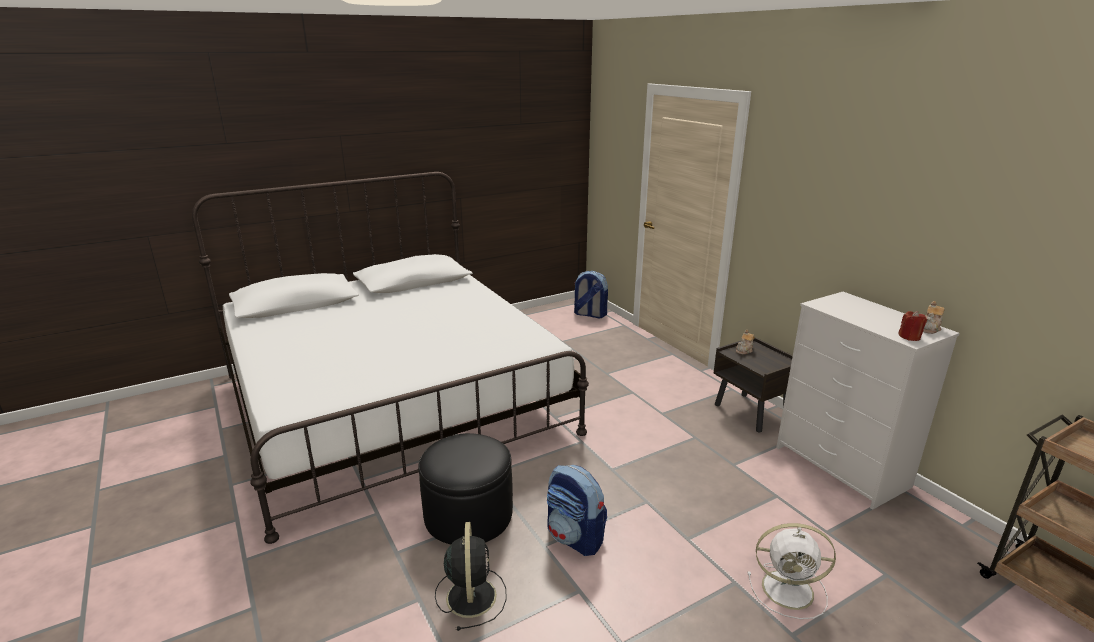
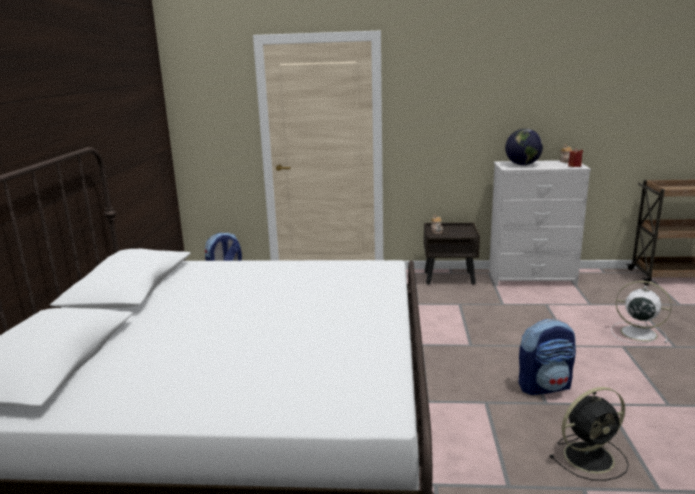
camera: 55 degrees left, 5 degrees down
(468, 515) = (479, 428): black ottoman -> none
(471, 595) = (590, 456): black fan -> black fan turned 135 degrees clockwise
(790, 590) = (636, 333): white fan -> white fan turned 105 degrees counterclockwise
(853, 308) = (523, 164): none -> globe

